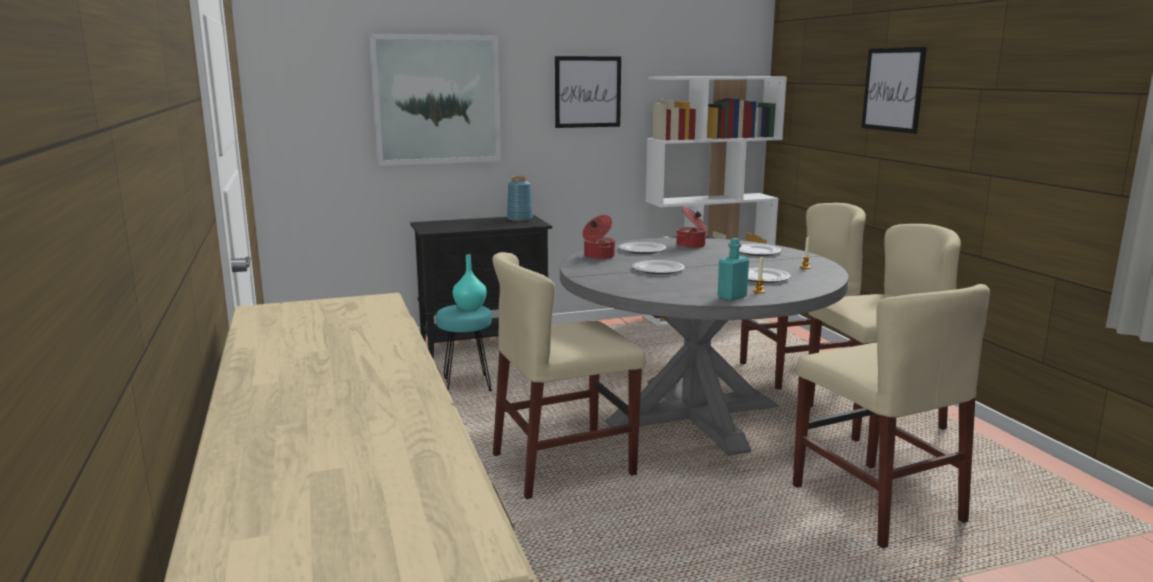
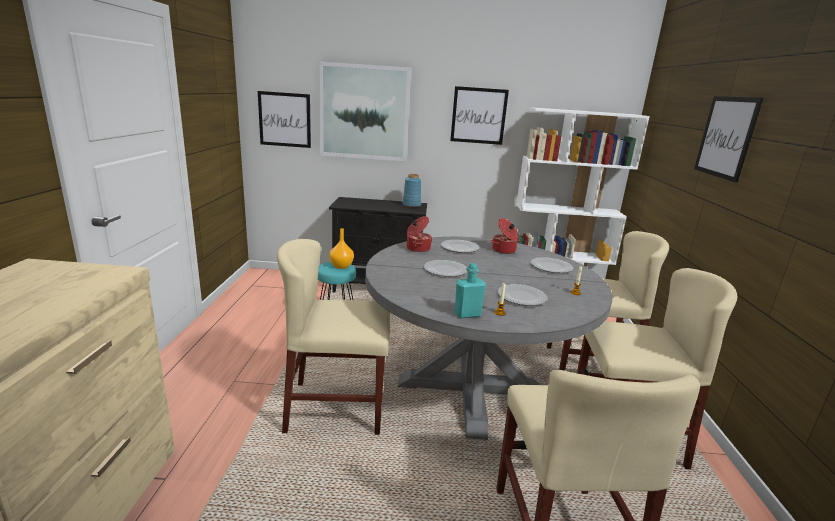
camera: 20 degrees right, 5 degrees up
(320, 119) = (285, 119): none -> picture
(469, 308) = (341, 266): turquoise vase -> orange vase

